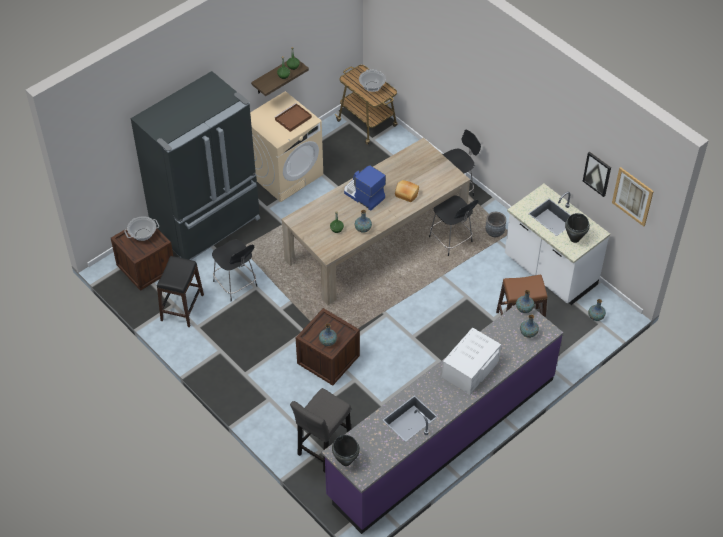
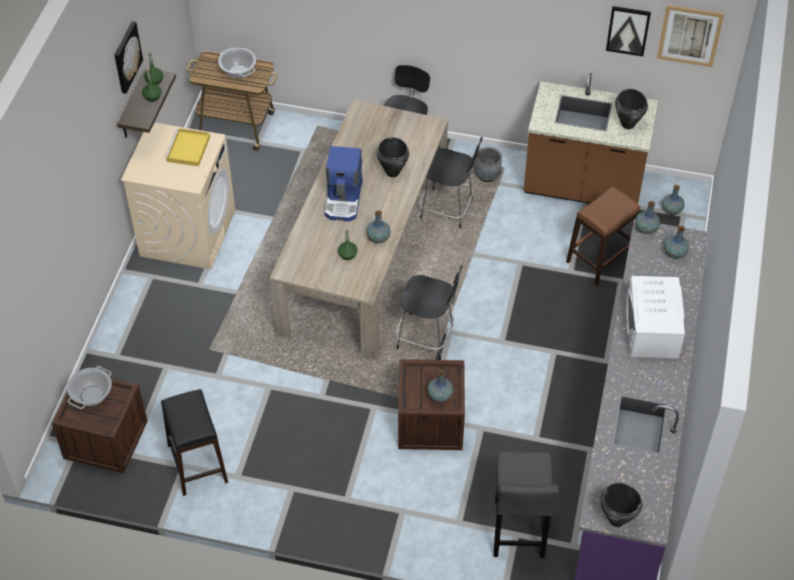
camera: 35 degrees left, 0 degrees up
(208, 226) = (143, 345): black fridge -> none
(236, 285) = (242, 397): black chair -> black chair (427, 337)
(274, 43) = (126, 57): none -> picture
(292, 119) = (188, 150): brown tray -> yellow tray
(363, 196) = (344, 199): coffee machine -> coffee machine turned 90 degrees counterclockwise
(406, 194) = (392, 172): bread -> black cooking pot
(549, 272) = (582, 188): white counter -> brown counter

